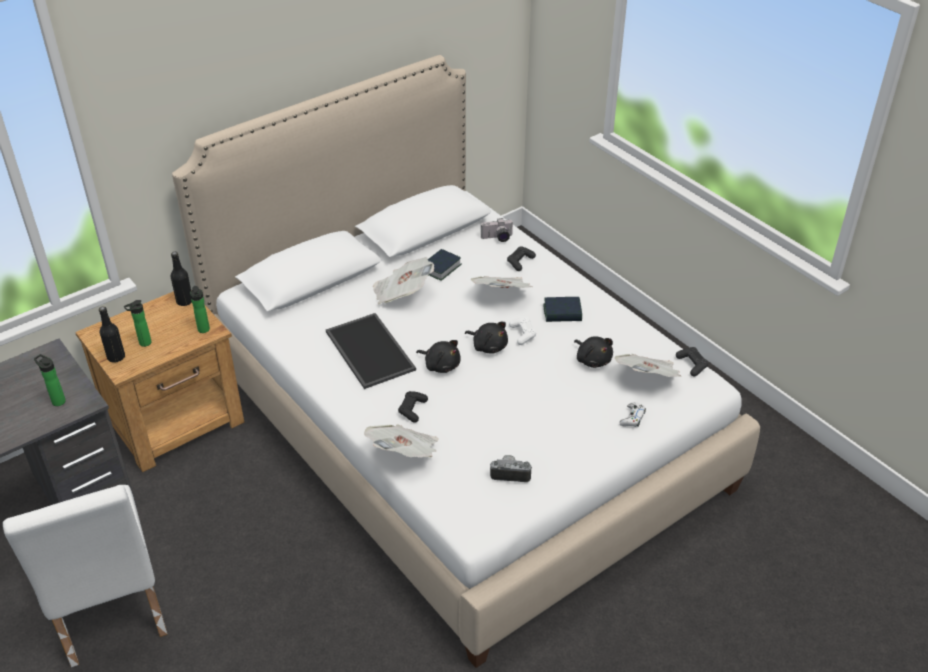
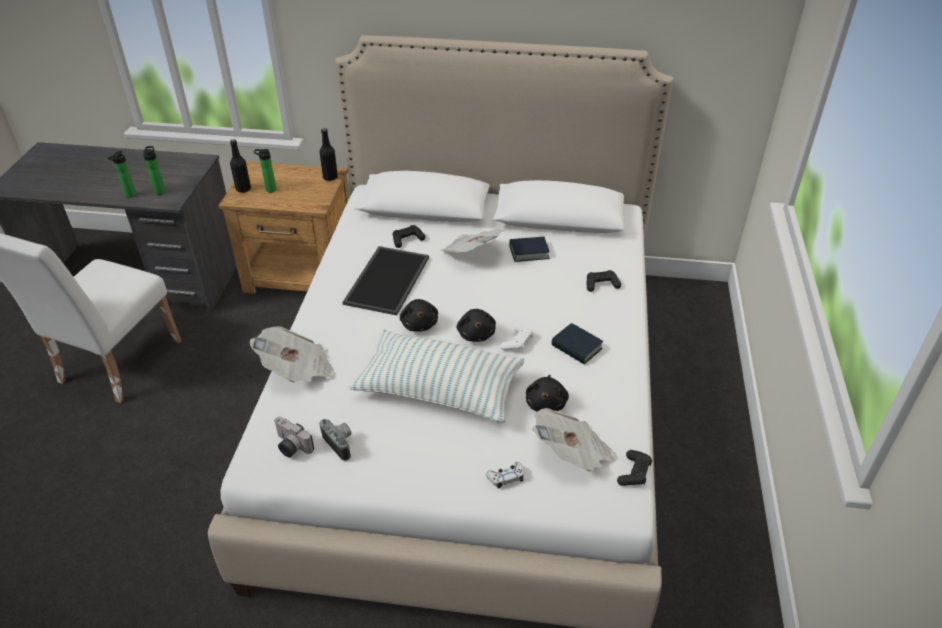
camera: 45 degrees right, 0 degrees up
(204, 330) = (313, 202): bottle -> bottle (129, 196)
(412, 409) = (351, 342): black game controller -> black game controller (407, 240)
(497, 238) = (609, 256): camera -> camera (290, 446)
(502, 295) = (548, 302): newspaper -> none
(518, 398) = (439, 390): none -> pillow

